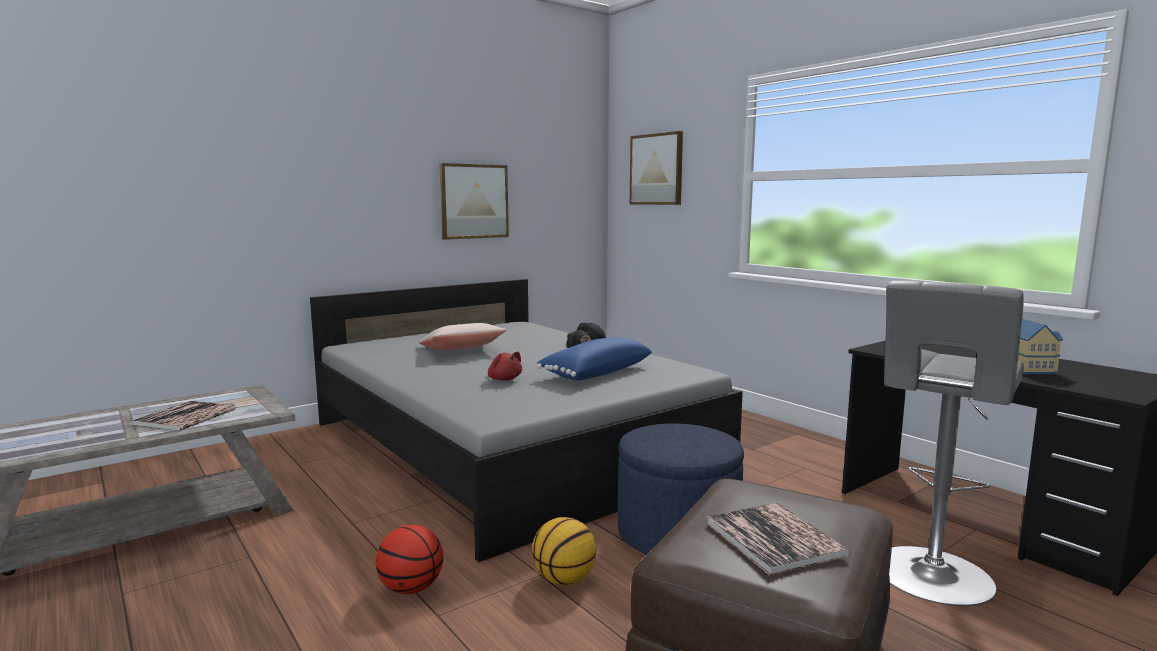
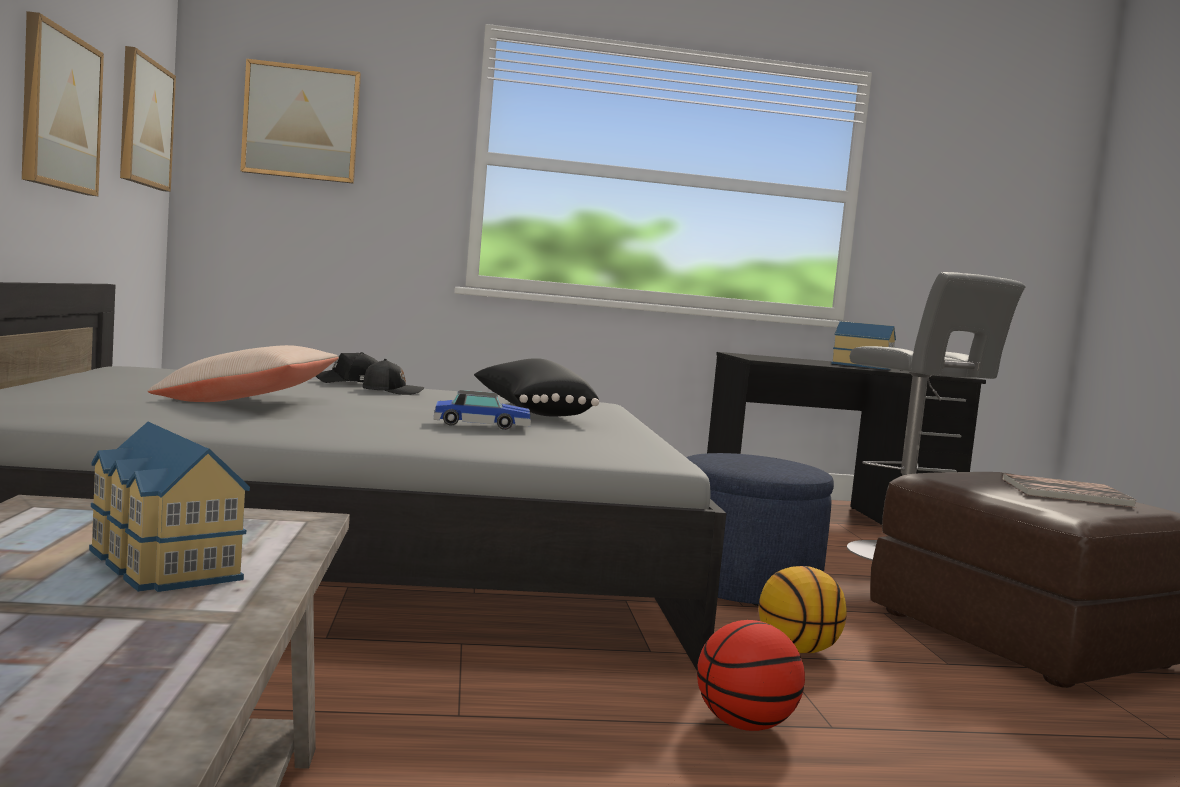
camera: 60 degrees left, 5 degrees down
(185, 417) = (159, 564): book -> toy house
(504, 379) = (481, 425): red plush toy -> toy car
(568, 188) = (144, 123): none -> picture
(595, 373) = (530, 411): blue pillow -> black pillow

